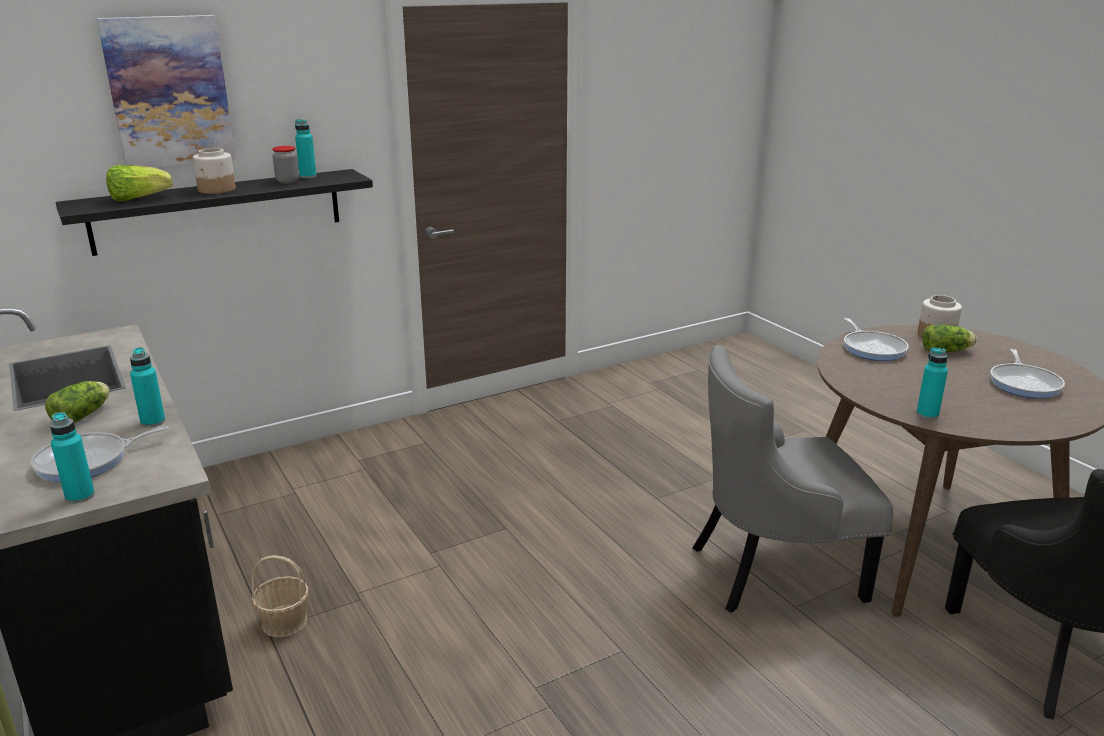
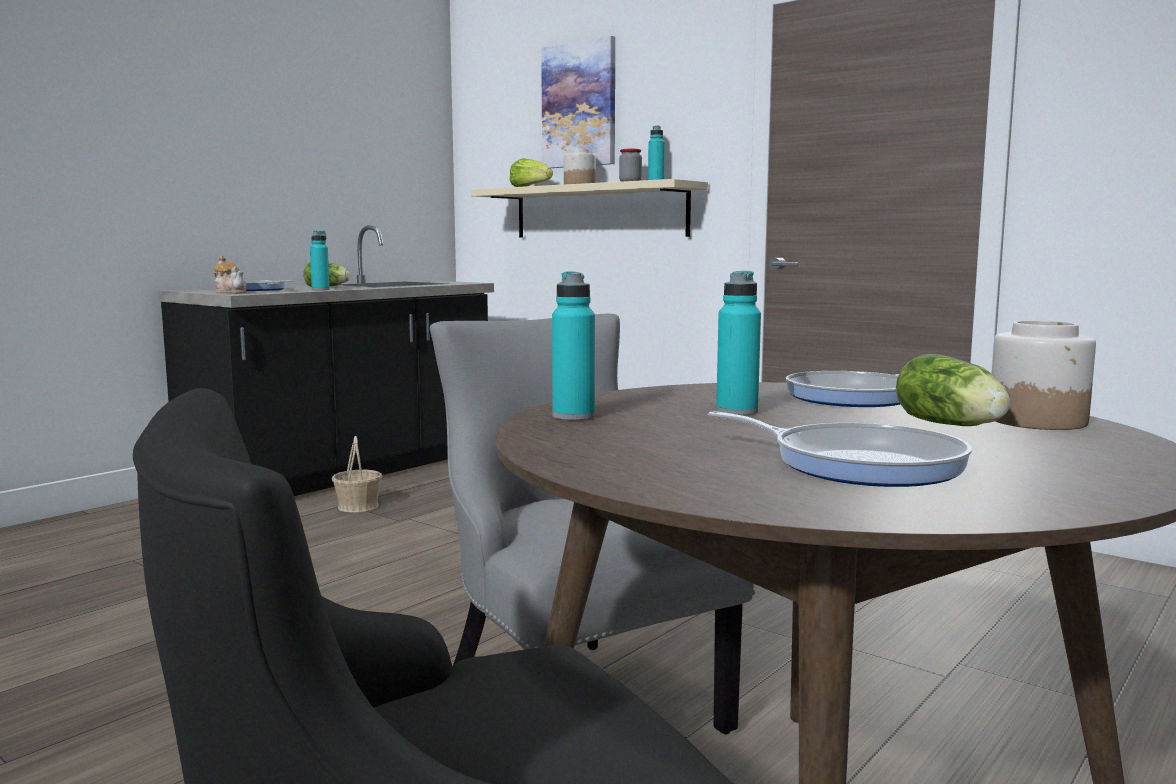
camera: 70 degrees right, 15 degrees down
(80, 496) = (209, 291): turquoise bottle -> turquoise bottle (737, 411)
(146, 480) = (231, 293): none -> teapot
(218, 211) = (599, 212): black shelf -> beige shelf
(1024, 383) = (858, 464): frying pan -> frying pan turned 135 degrees counterclockwise

